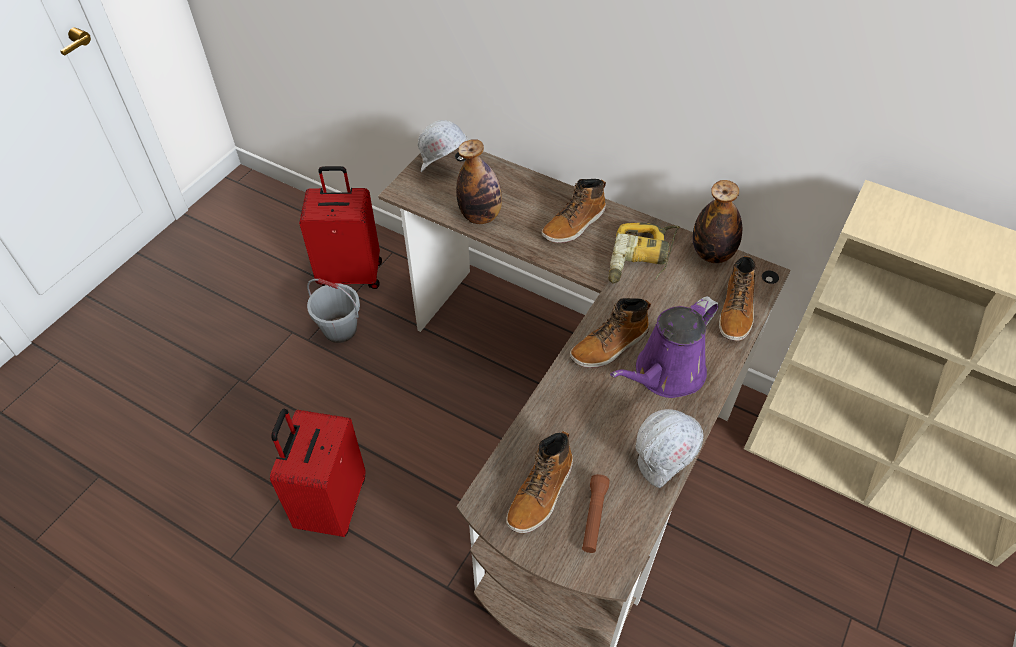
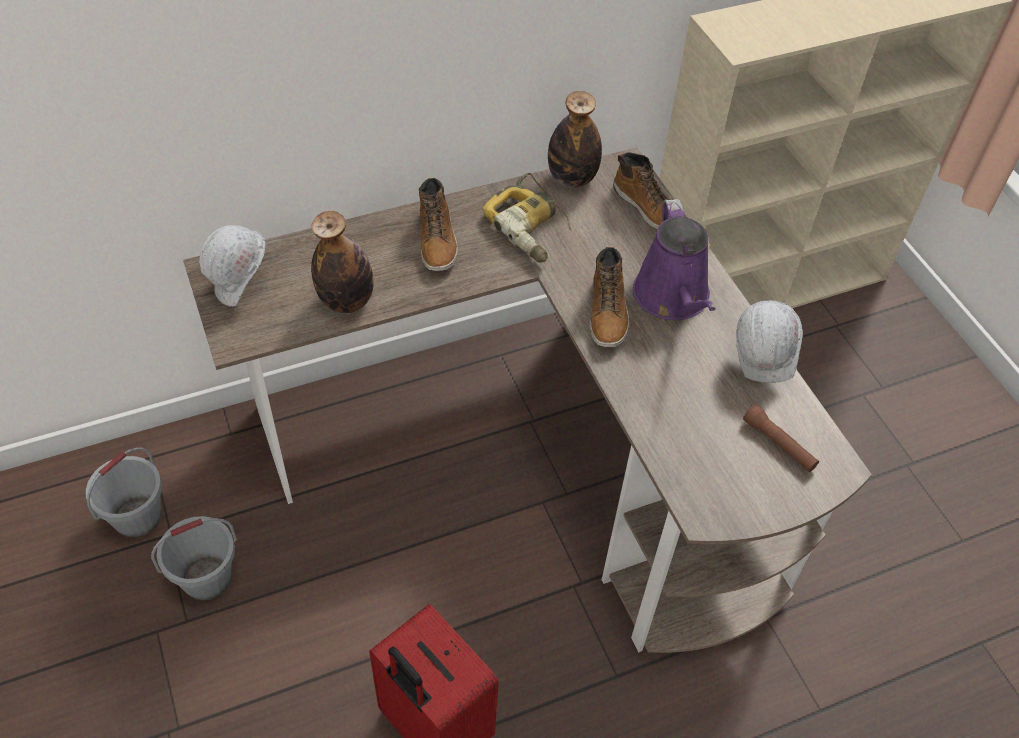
camera: 55 degrees left, 0 degrees up
(351, 273) = (137, 517): red suitcase -> grey bucket
(541, 493) = (725, 466): boot -> none

